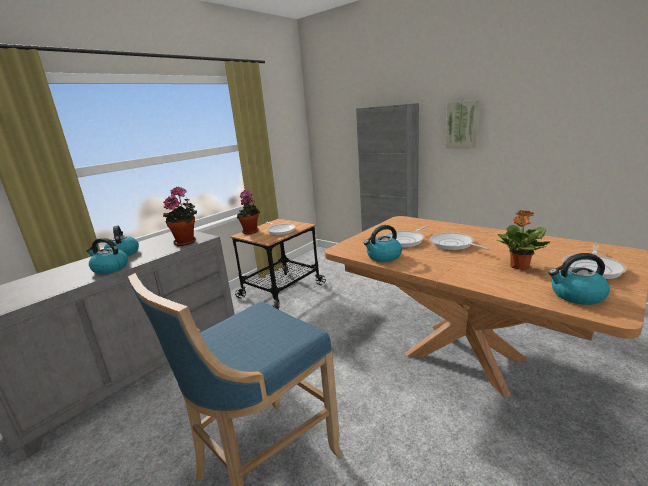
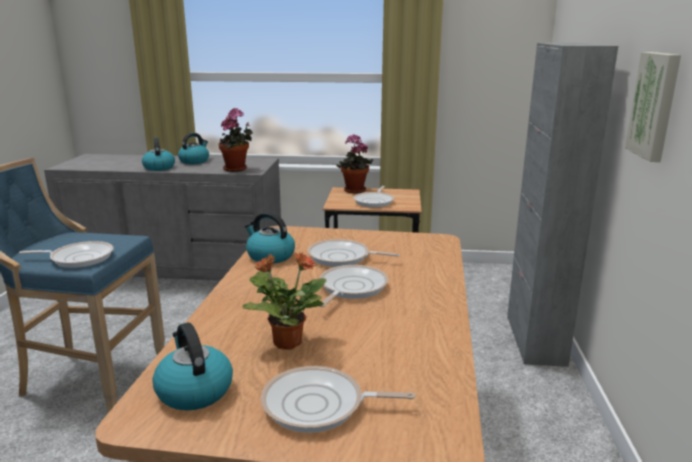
camera: 55 degrees right, 0 degrees up
(278, 336) = (79, 258): none -> frying pan

